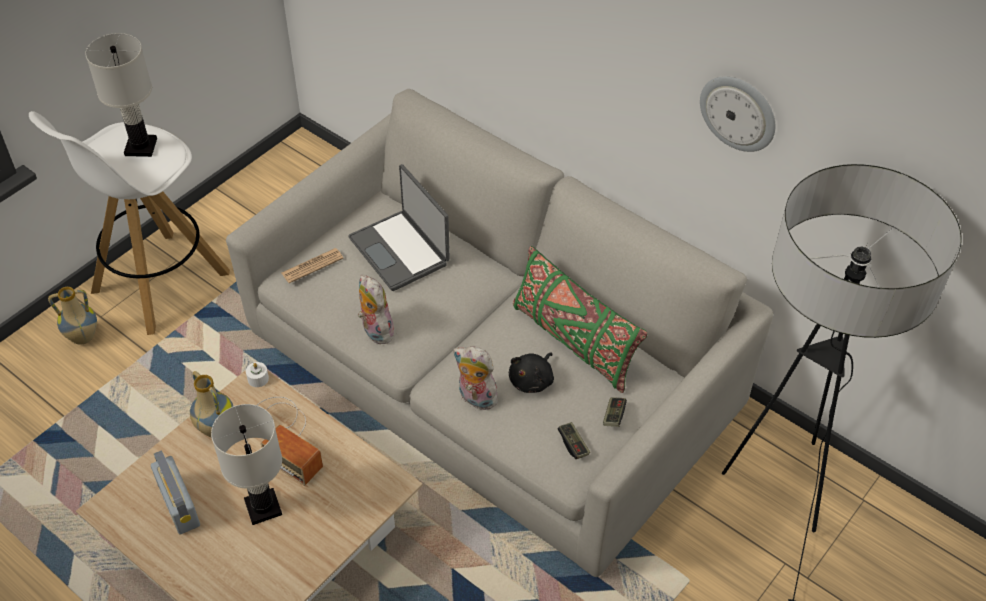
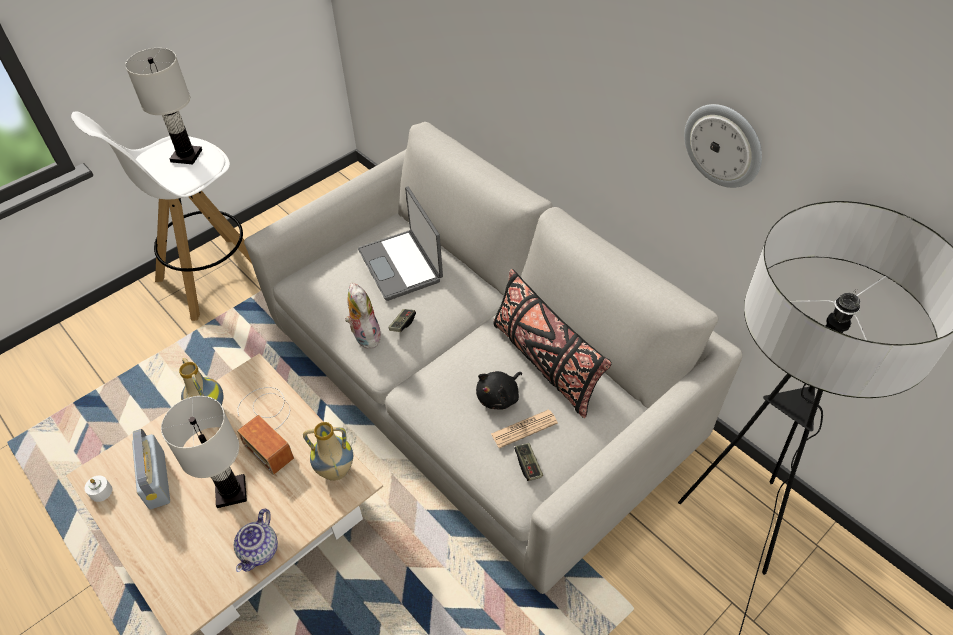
camera: 10 degrees right, 0 degrees up
(83, 338) = (138, 318): vase -> vase (335, 471)
(258, 378) = (257, 369): white candle -> white candle (101, 492)
(309, 561) = (260, 551): none -> teapot
(312, 266) = (321, 272): newspaper -> newspaper (524, 429)
(475, 398) = (443, 409): plush toy -> none
(573, 341) = (544, 362): green pillow -> black pillow
(614, 416) = (572, 440): game controller -> game controller (402, 324)

